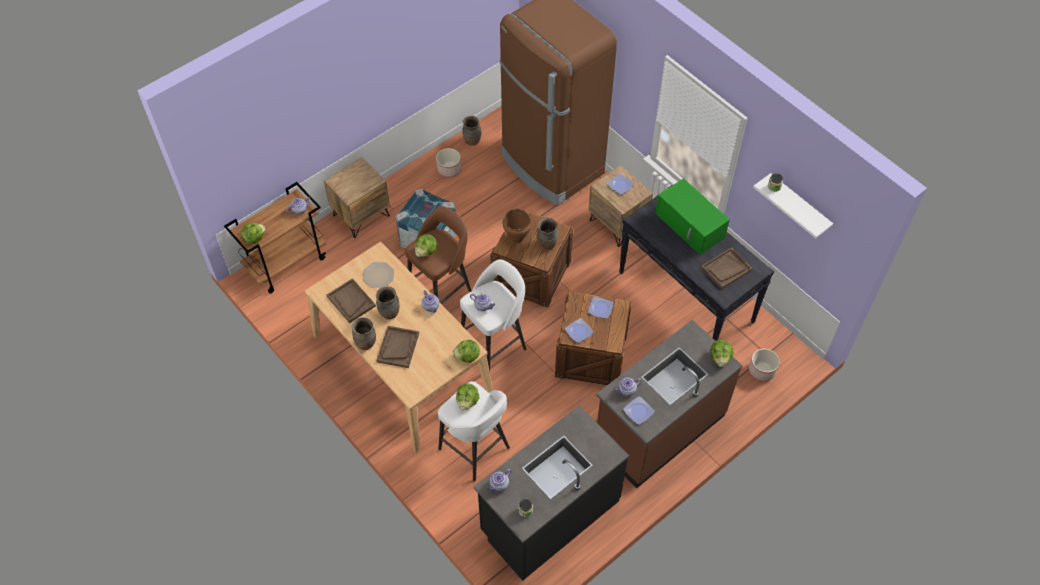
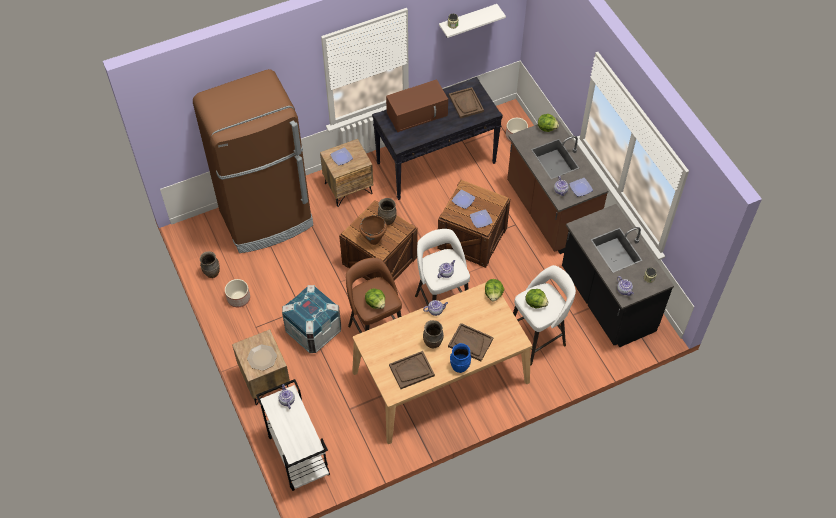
camera: 75 degrees left, 0 degrees up
(254, 238) = (307, 445): lettuce -> none
(286, 262) = (297, 454): brown cart -> white cart
(366, 343) = (459, 366): brown vase -> blue vase
(378, 275) = (390, 344): plate -> plate (262, 358)
(690, 226) = (417, 113): green microwave -> brown microwave

